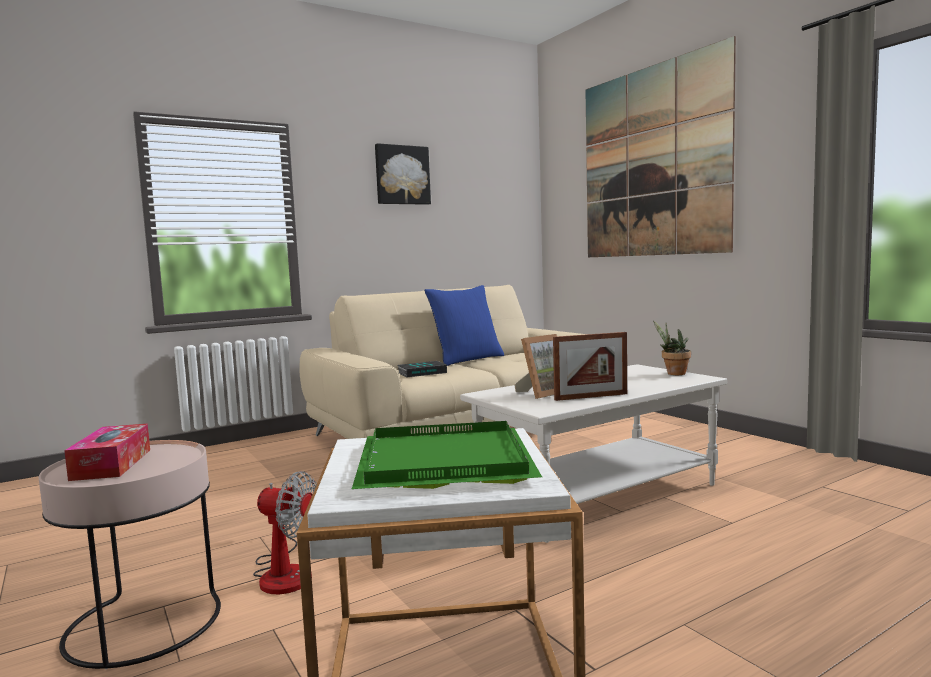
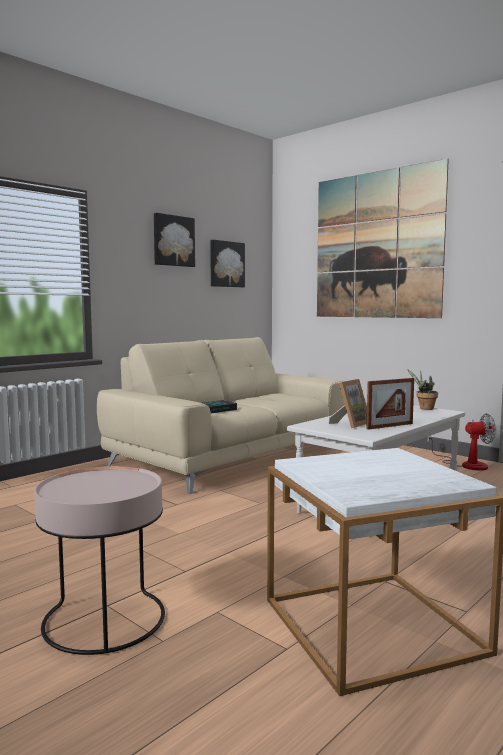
camera: 15 degrees left, 0 degrees up
(112, 464) = (88, 486): tissue box -> none
(284, 572) = (186, 572): fan -> fan (466, 464)
(441, 461) = (379, 471): green tray -> none
(467, 359) = (237, 399): blue pillow -> none
(475, 199) = (226, 264): none -> picture

